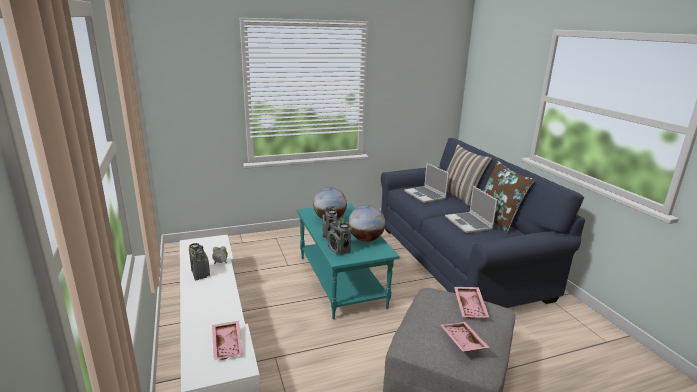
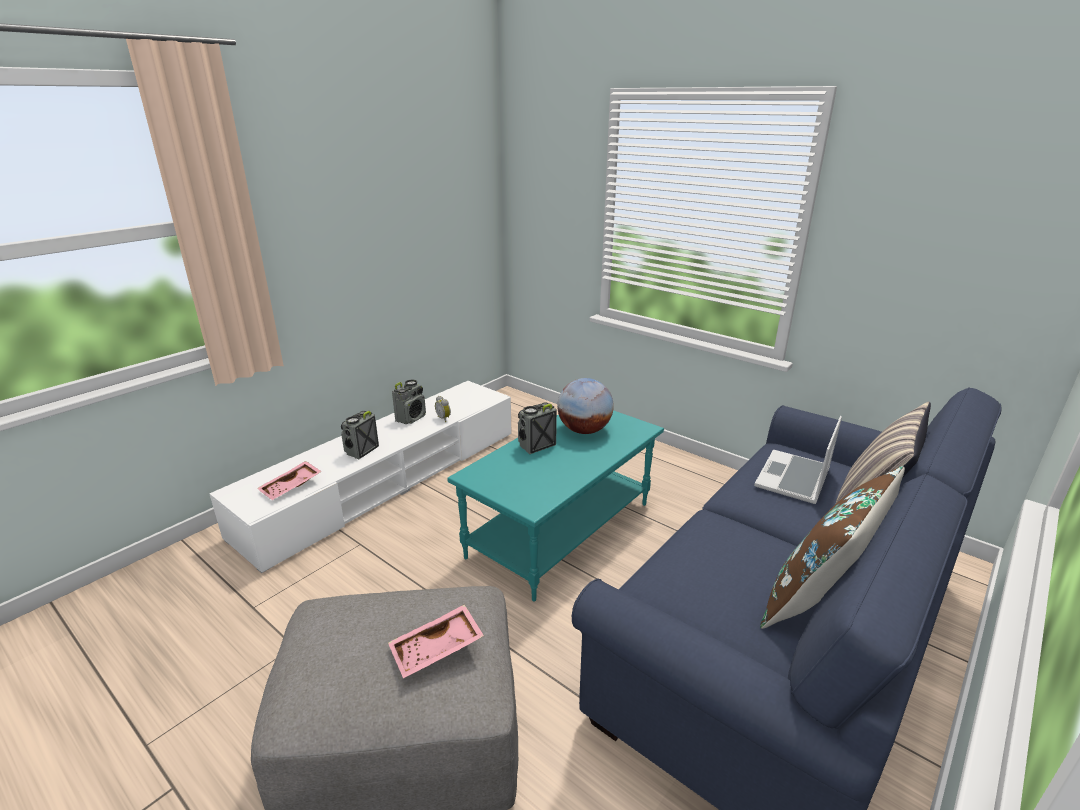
camera: 60 degrees right, 5 degrees up
(339, 250) = (497, 467): radio -> radio (361, 451)
(366, 239) = (554, 477): globe -> none
(461, 342) = (323, 663): pink tray -> none
(469, 223) = (738, 563): laptop -> none

